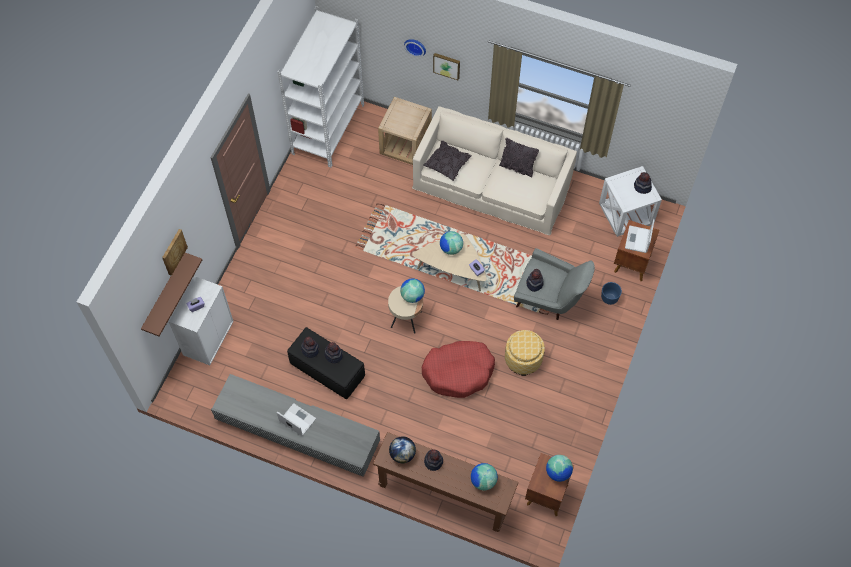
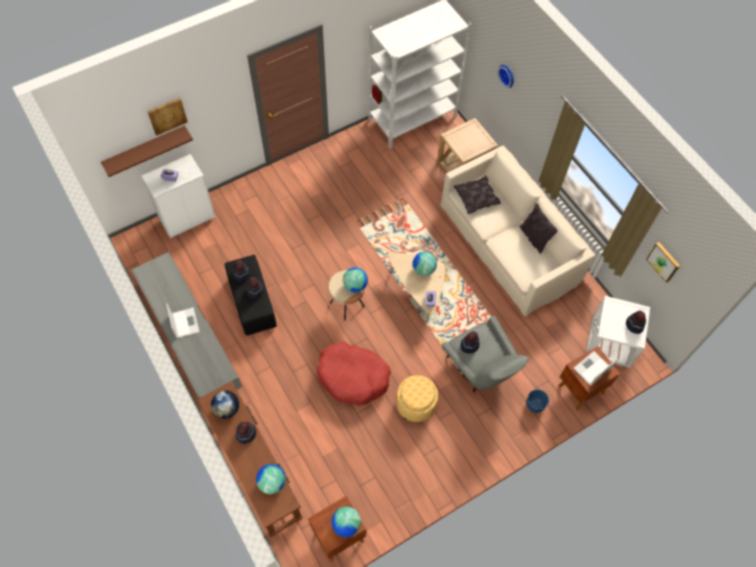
camera: 35 degrees right, 0 degrees up
(447, 65) = (525, 108): picture -> picture (664, 261)

